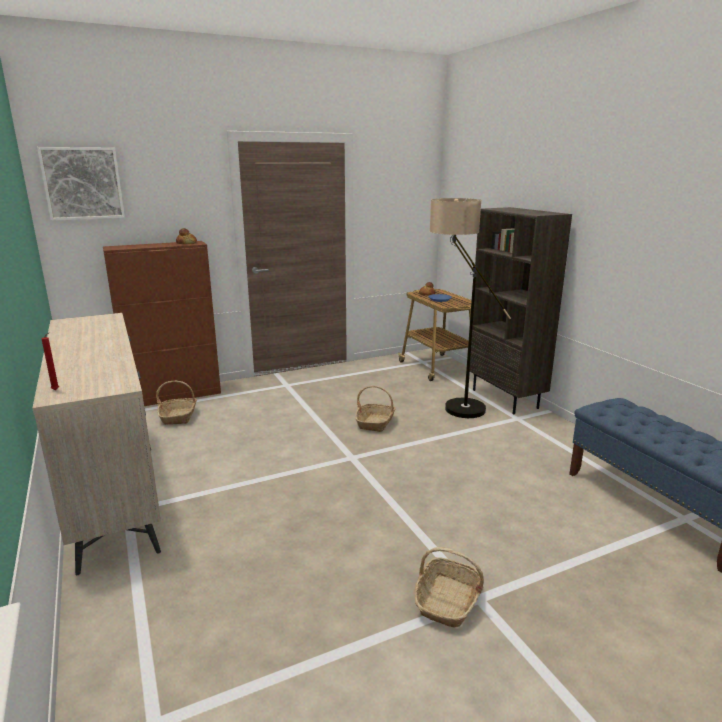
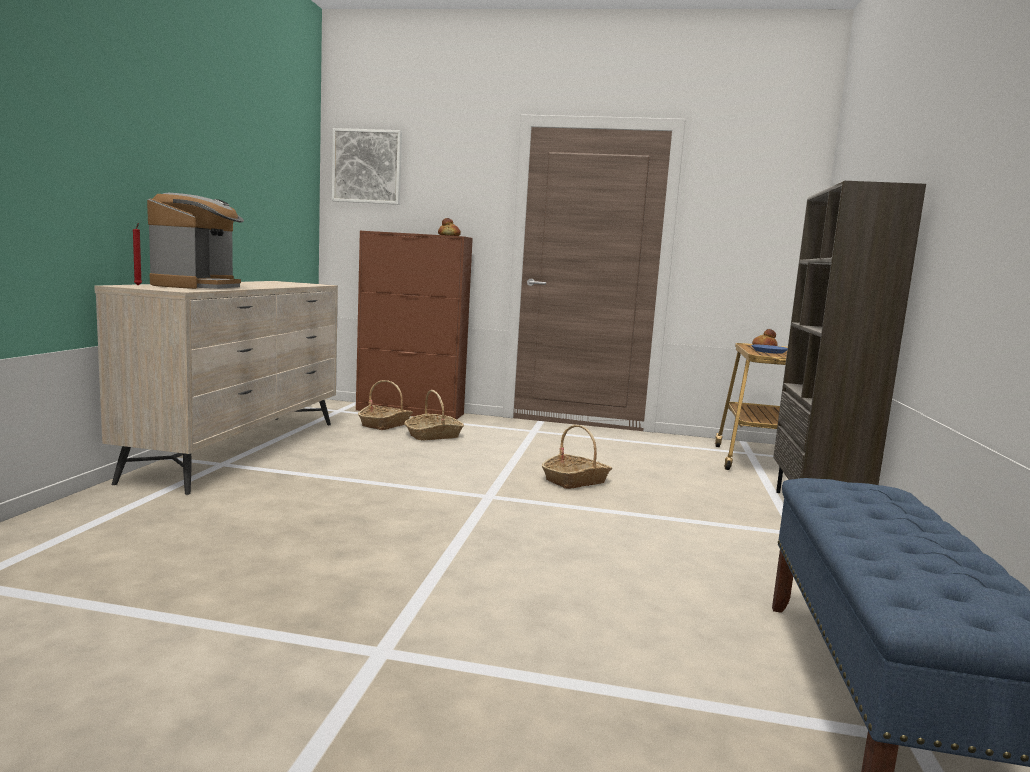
camera: 35 degrees right, 10 degrees down
(88, 369) = (197, 286): none -> coffee machine
(447, 601) = (343, 636): basket -> basket (433, 435)
(453, 403) = (719, 495): floor lamp -> none

